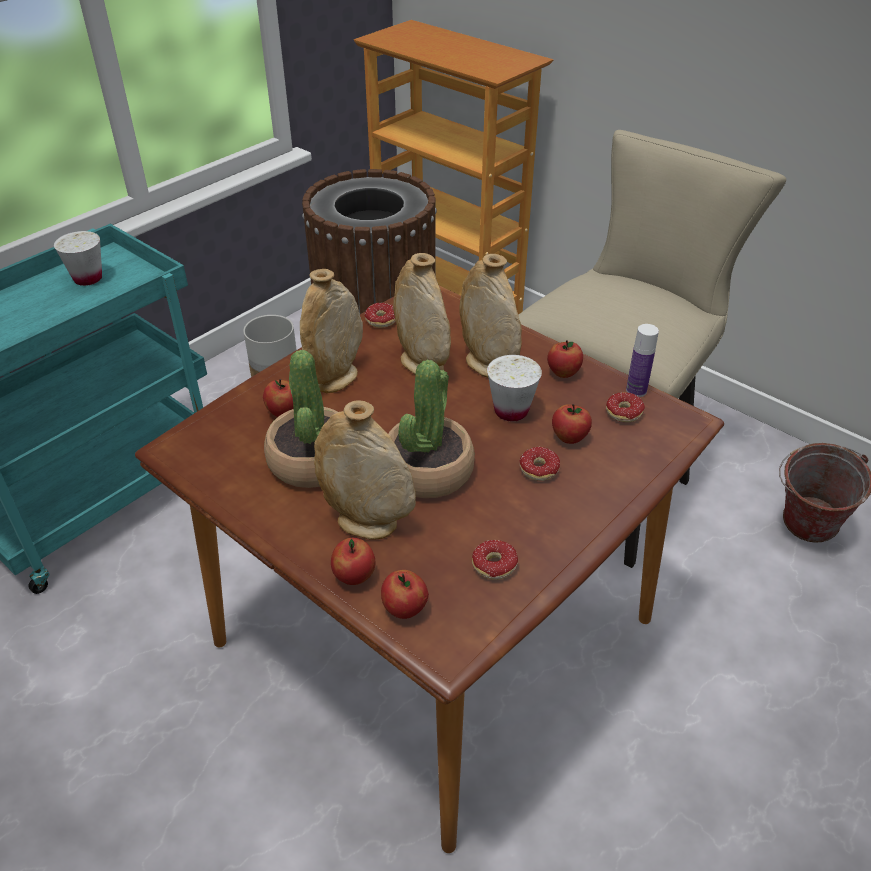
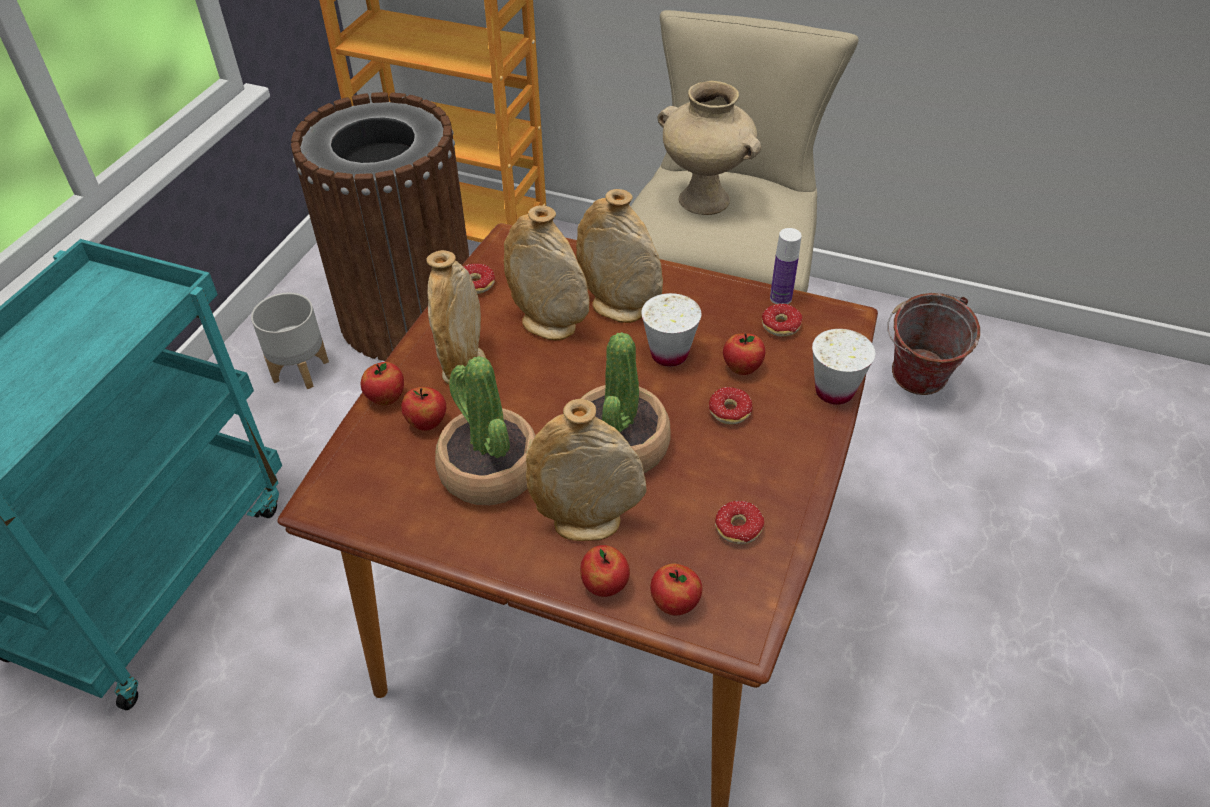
camera: 20 degrees left, 5 degrees up
(88, 278) = (85, 317): white cup -> white cup (834, 391)
(563, 373) = (700, 297): apple -> apple (386, 398)
(612, 299) = (705, 200): none -> beige vase

